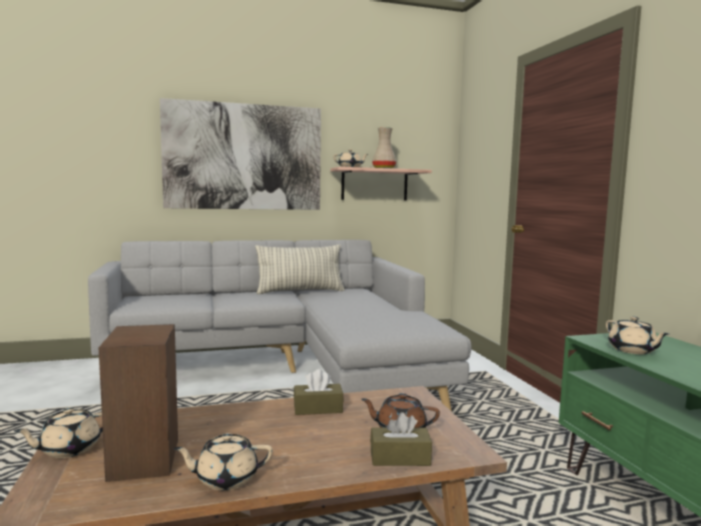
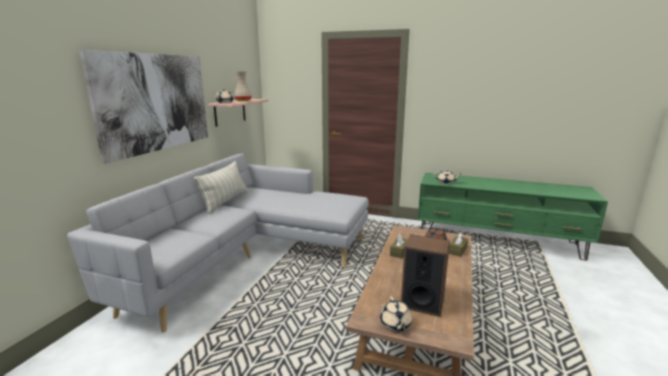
camera: 55 degrees left, 10 degrees up
(225, 479) = (454, 287): beige teapot -> none

